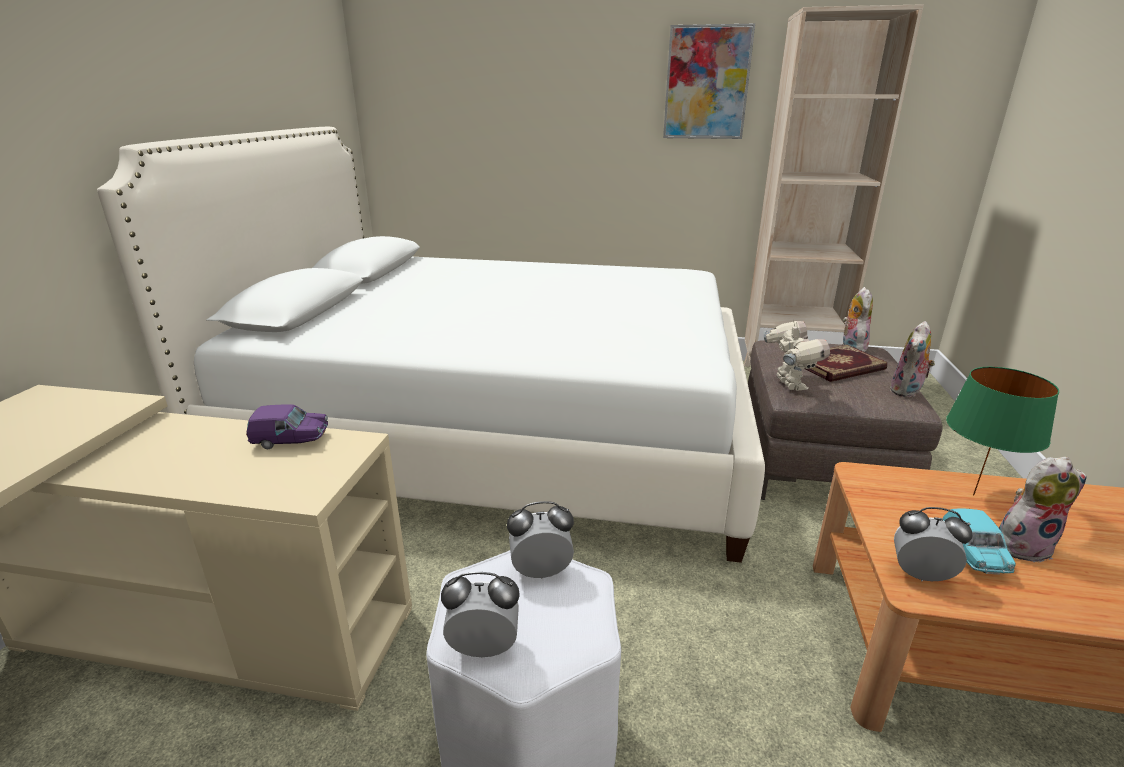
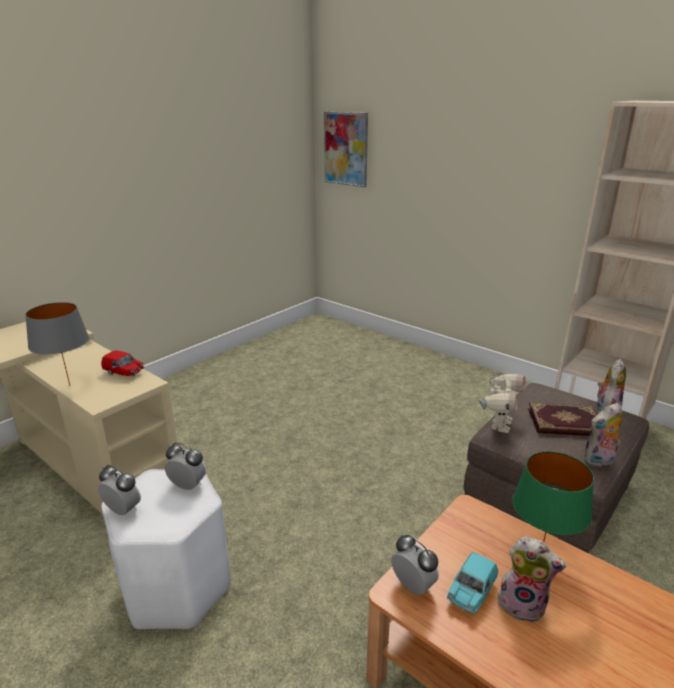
camera: 30 degrees right, 0 degrees up
(208, 487) = (69, 386): none -> grey table lamp
(291, 440) = (124, 372): purple toy car -> red toy car
(501, 430) = (329, 400): white bed -> none
(707, 83) = (560, 152): picture -> picture (346, 149)

